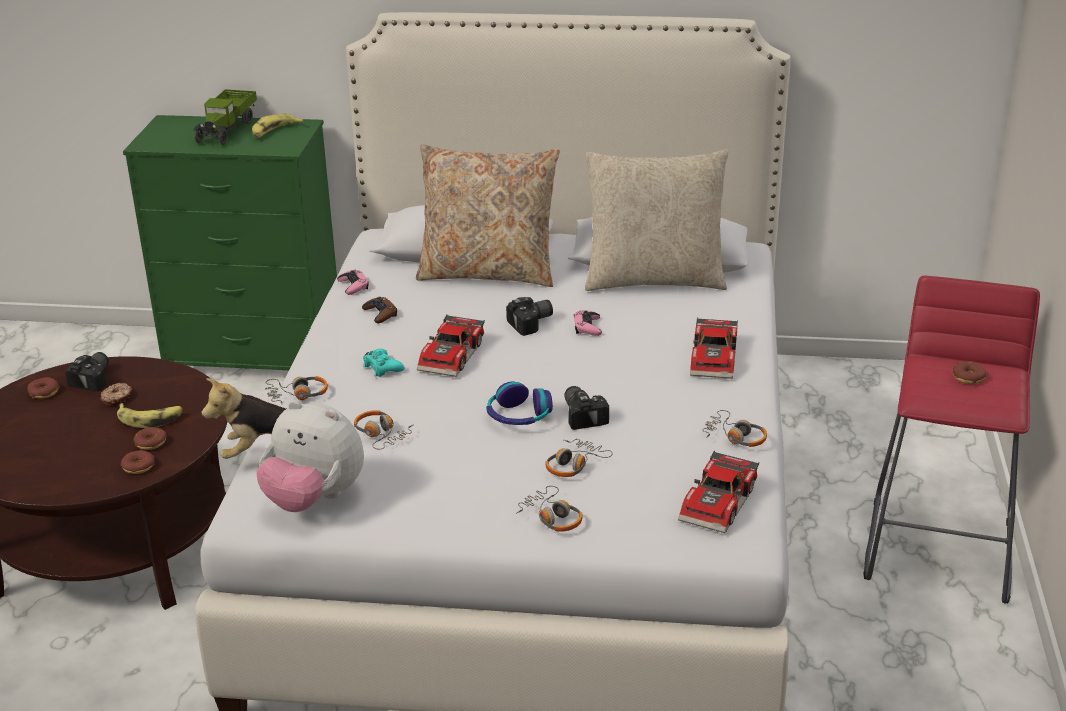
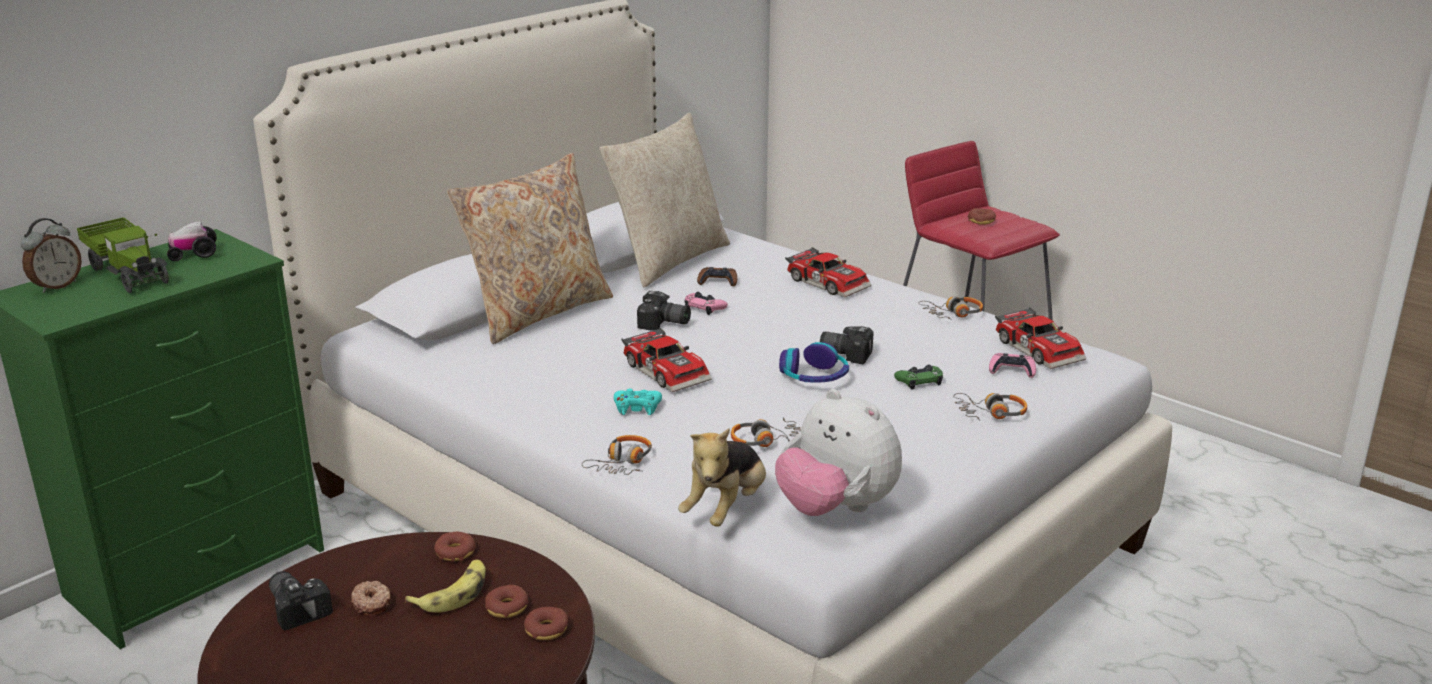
camera: 55 degrees left, 5 degrees down
(44, 392) = (269, 653): donut -> donut (455, 552)
(187, 124) = (56, 286): none -> alarm clock
(274, 132) = (193, 254): banana -> toy car
(314, 499) = (836, 508): plush toy -> plush toy turned 75 degrees clockwise
(353, 286) = (447, 375): pink game controller -> pink game controller (1012, 370)
(380, 314) = (528, 379): brown game controller -> brown game controller (717, 281)
(532, 324) = (663, 324): camera -> camera turned 105 degrees clockwise
(574, 465) = (919, 381): headphones -> green game controller

